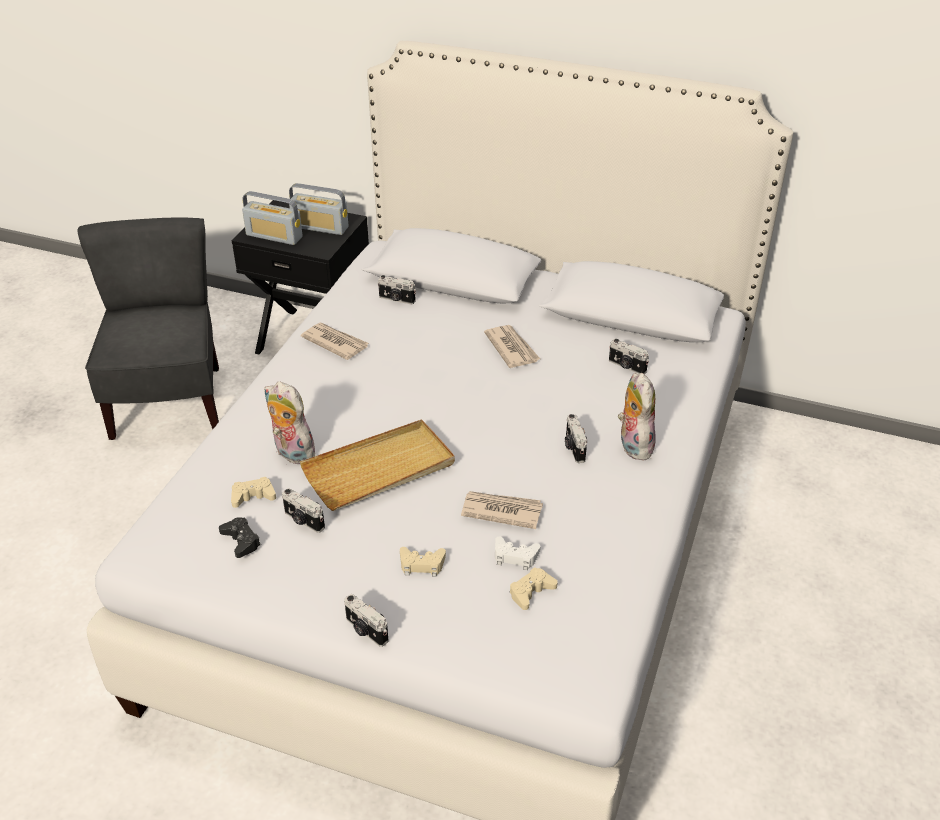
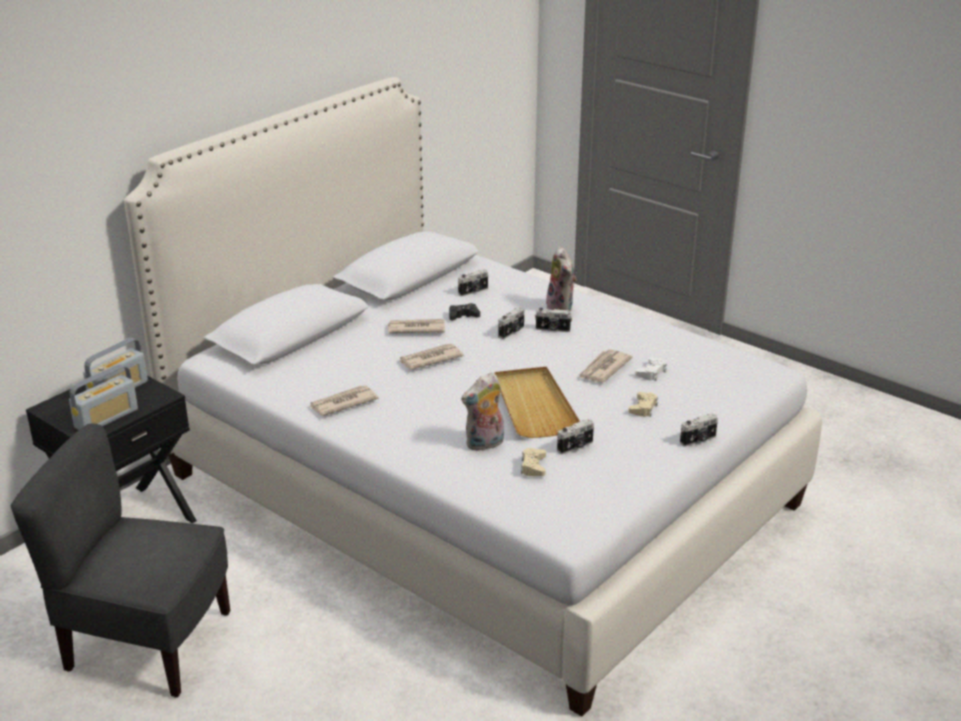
camera: 70 degrees left, 10 degrees down
(241, 541) = (583, 479): black game controller -> black game controller (463, 316)
(396, 299) = (302, 364): camera -> camera (512, 332)
(448, 373) = (429, 359): none -> newspaper
(531, 592) = (687, 373): beige game controller -> none
(633, 445) = (562, 309): plush toy -> plush toy turned 120 degrees counterclockwise

